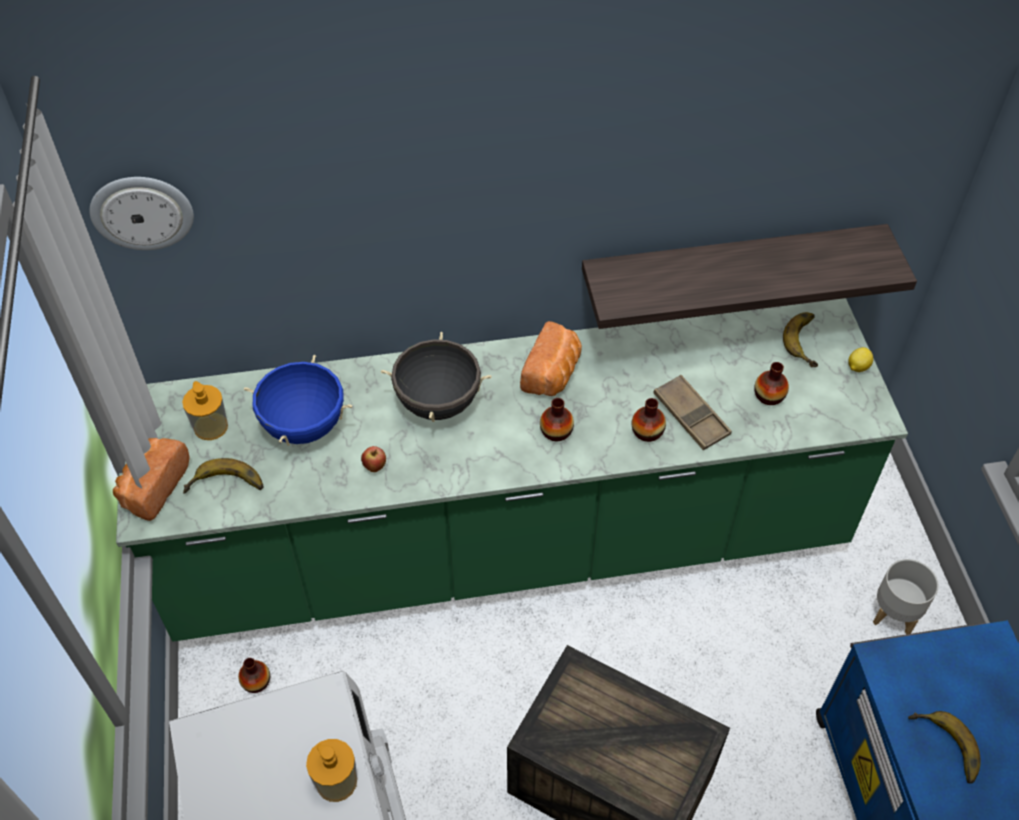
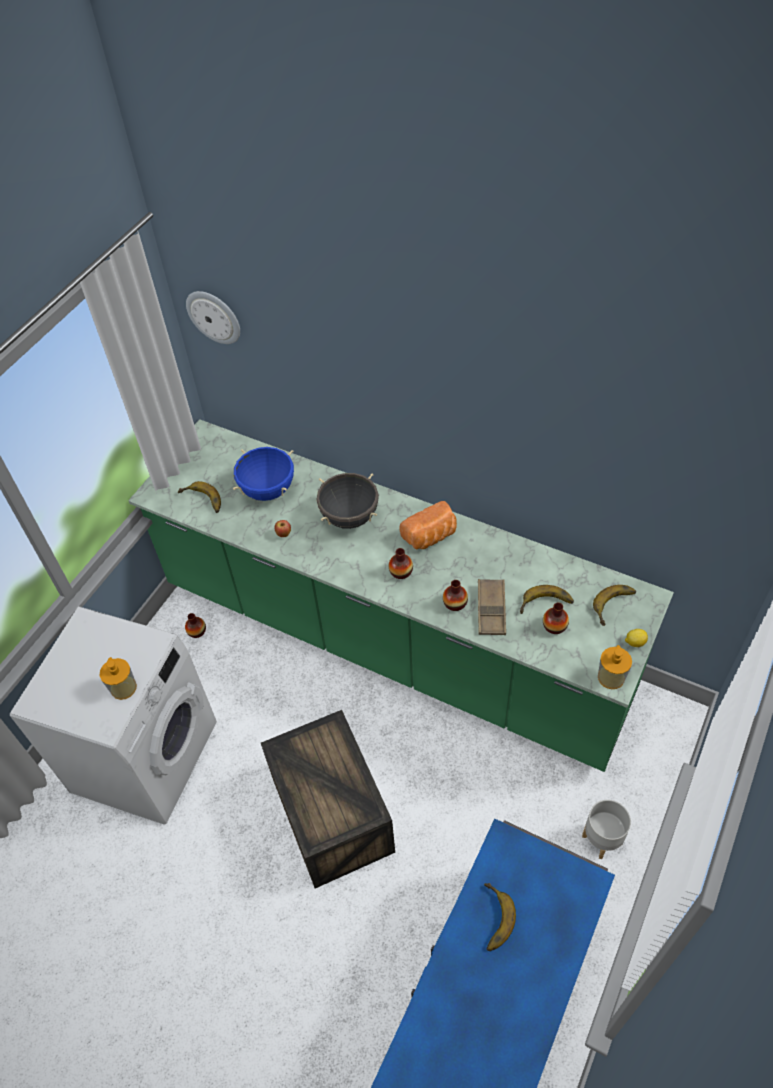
camera: 40 degrees right, 0 degrees up
(152, 487) = (168, 481): bread -> none
(211, 426) = (222, 464): soap dispenser -> soap dispenser (611, 677)
(731, 265) = (586, 525): shelf -> none
(741, 379) = (546, 605): none -> banana

